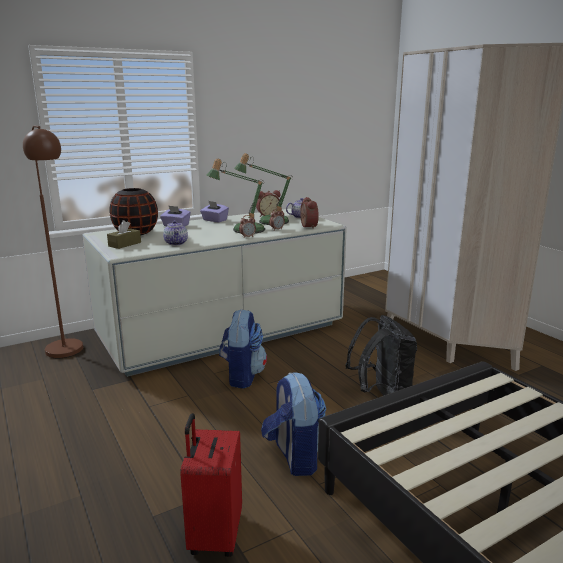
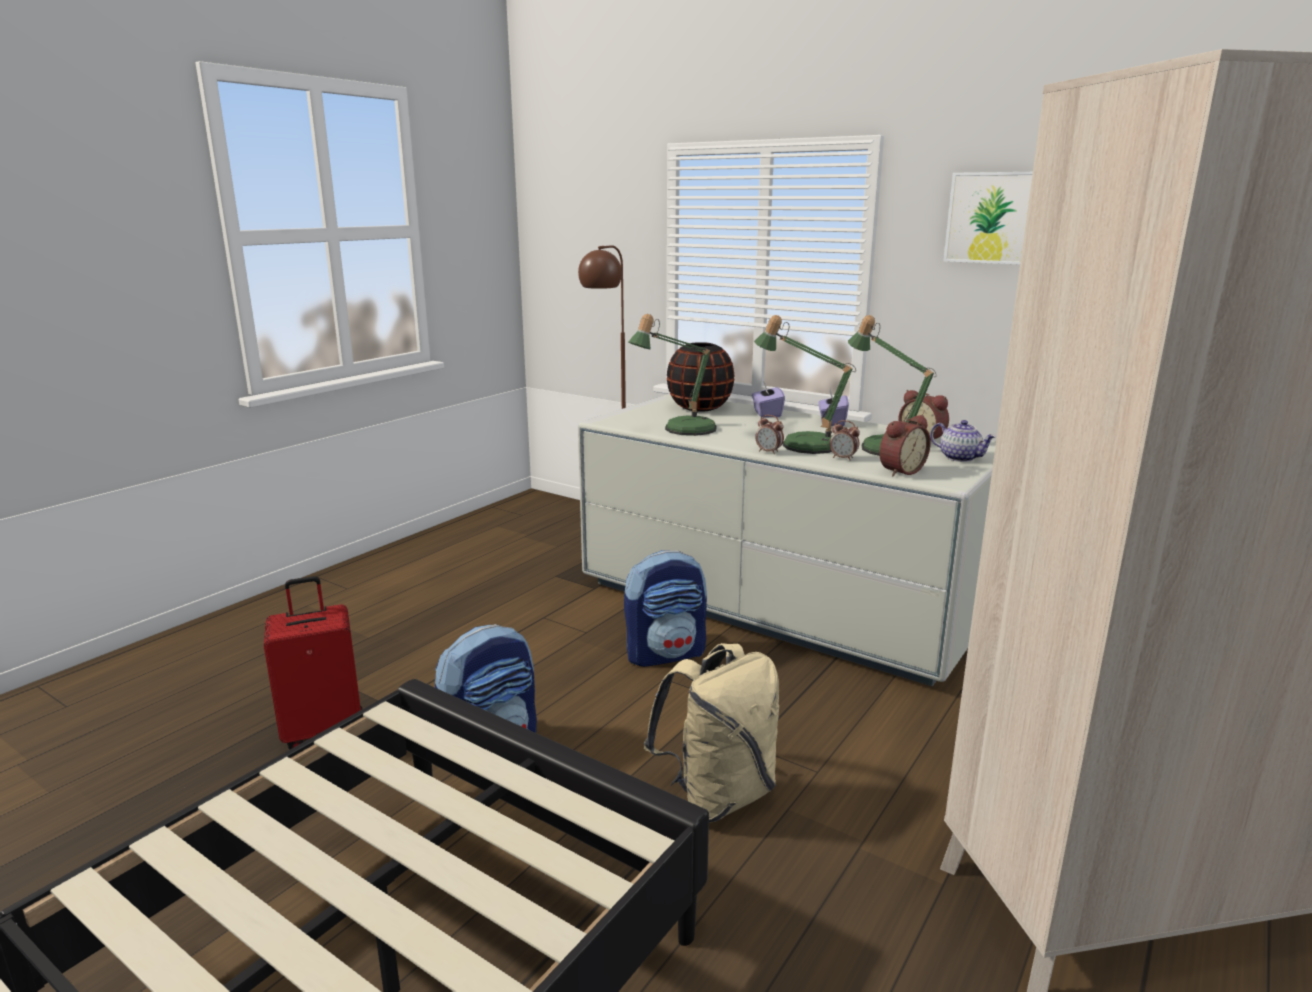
camera: 65 degrees right, 0 degrees up
(125, 244) = (645, 414): brown tissue box -> none
(176, 243) = (682, 430): teapot -> table lamp
(253, 99) = (993, 218): none -> picture
(382, 395) = (718, 795): black backpack -> beige backpack

